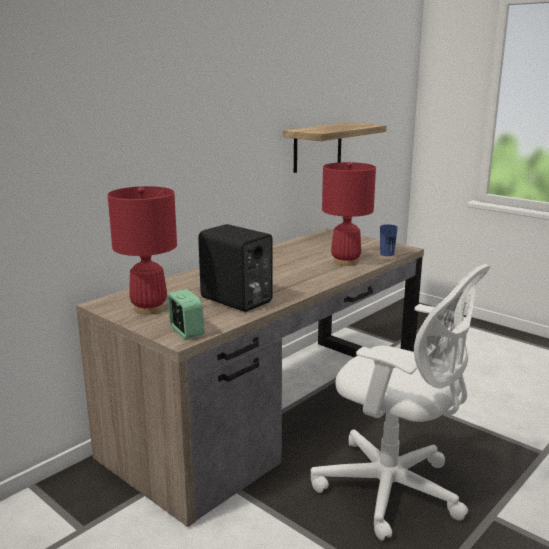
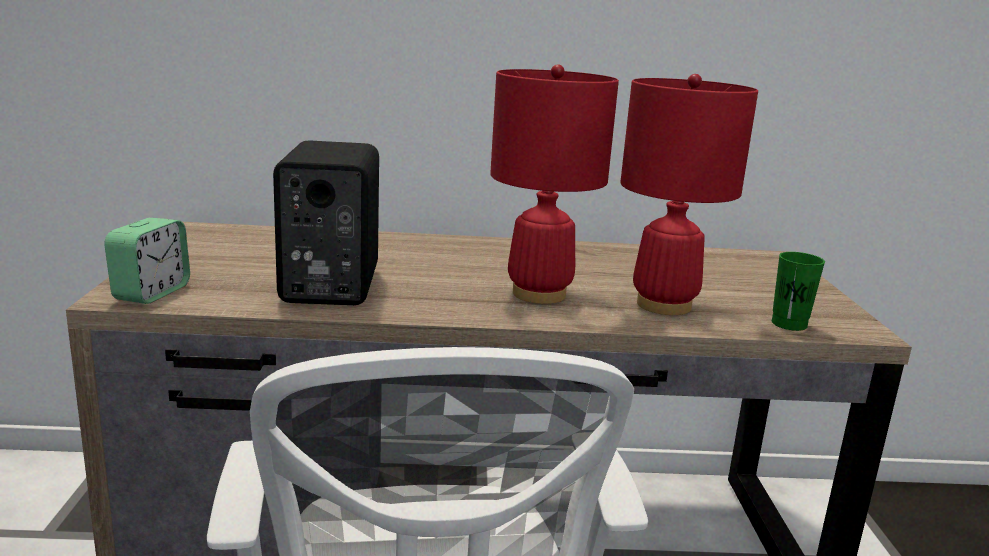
camera: 45 degrees right, 0 degrees up
(149, 308) = (217, 252): red table lamp -> red table lamp (538, 294)
(317, 147) = (795, 72): shelf -> none
(387, 254) = (789, 324): blue cup -> green cup

